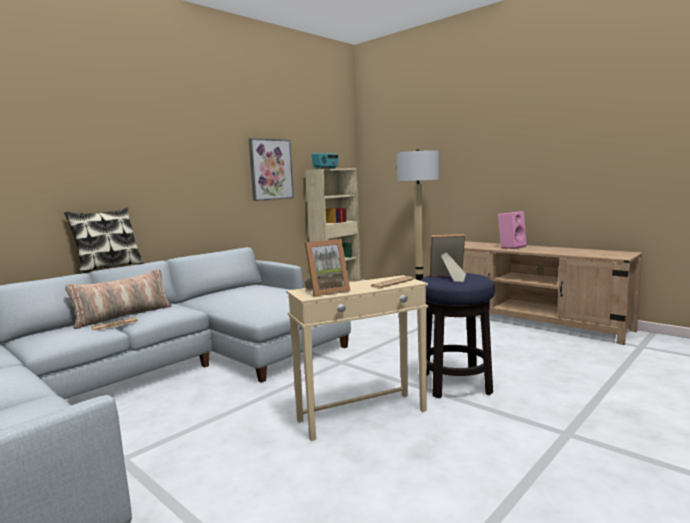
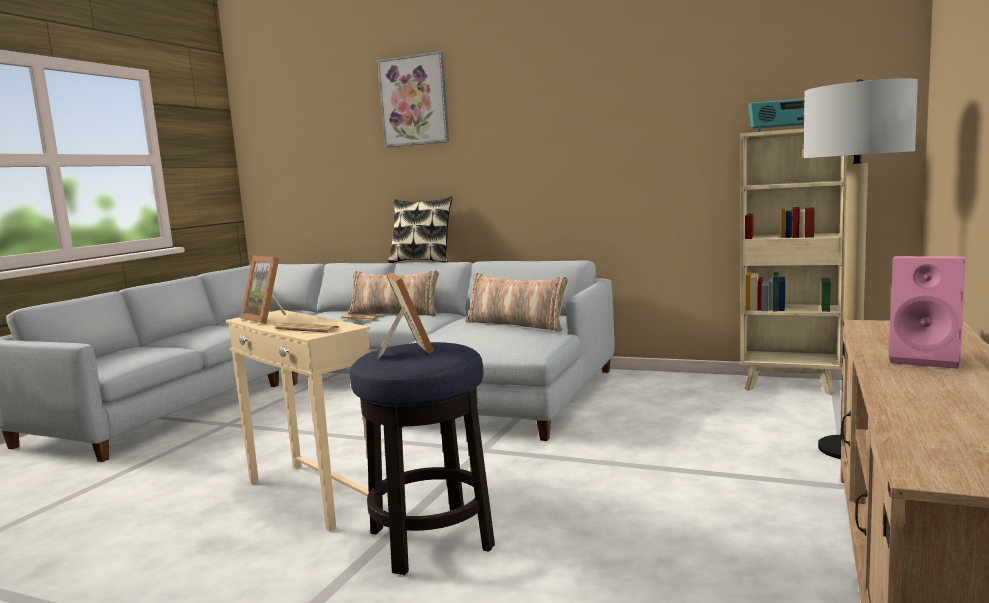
camera: 70 degrees right, 0 degrees up
(263, 292) = (516, 325): none -> pillow
(270, 169) = (668, 139): picture -> picture (414, 101)

